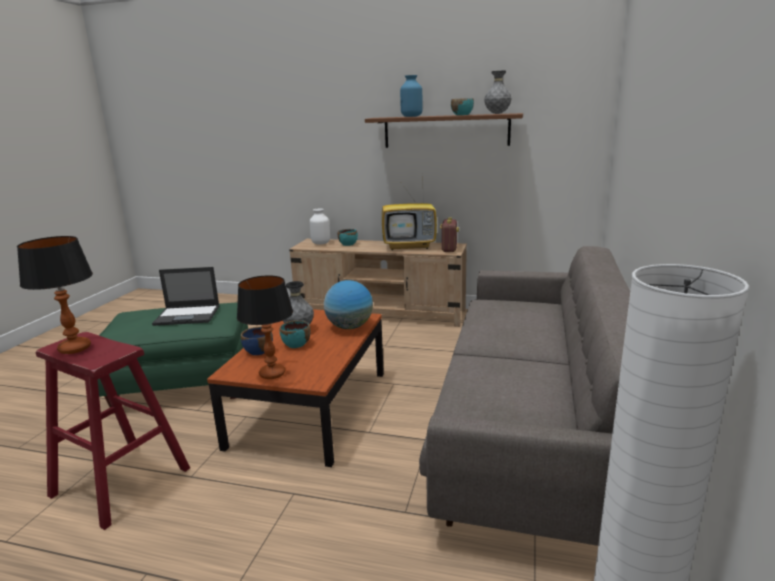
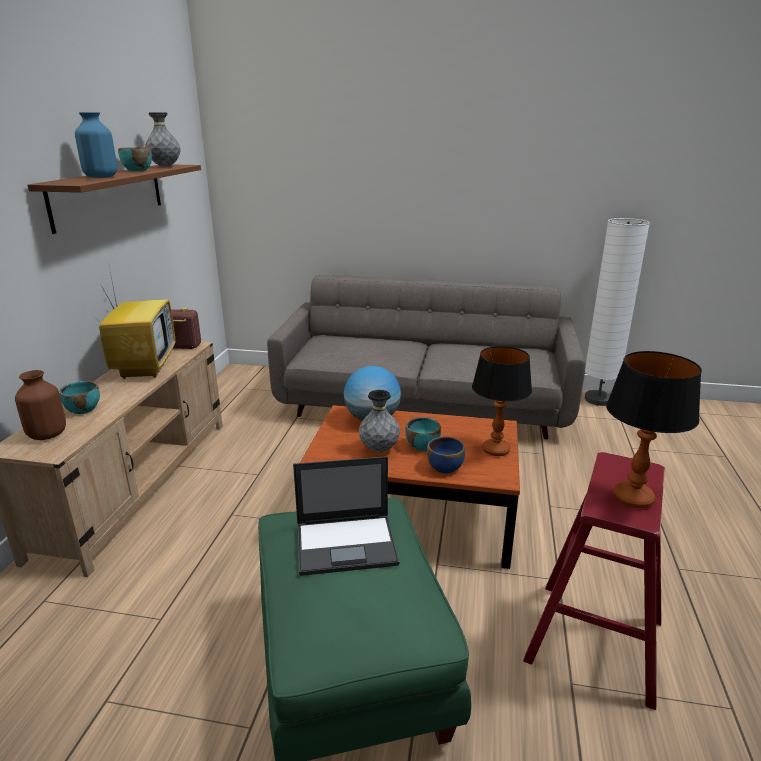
camera: 95 degrees left, 5 degrees up
(188, 315) = (347, 544): laptop -> laptop turned 90 degrees clockwise
(321, 243) = (48, 434): white vase -> brown vase

